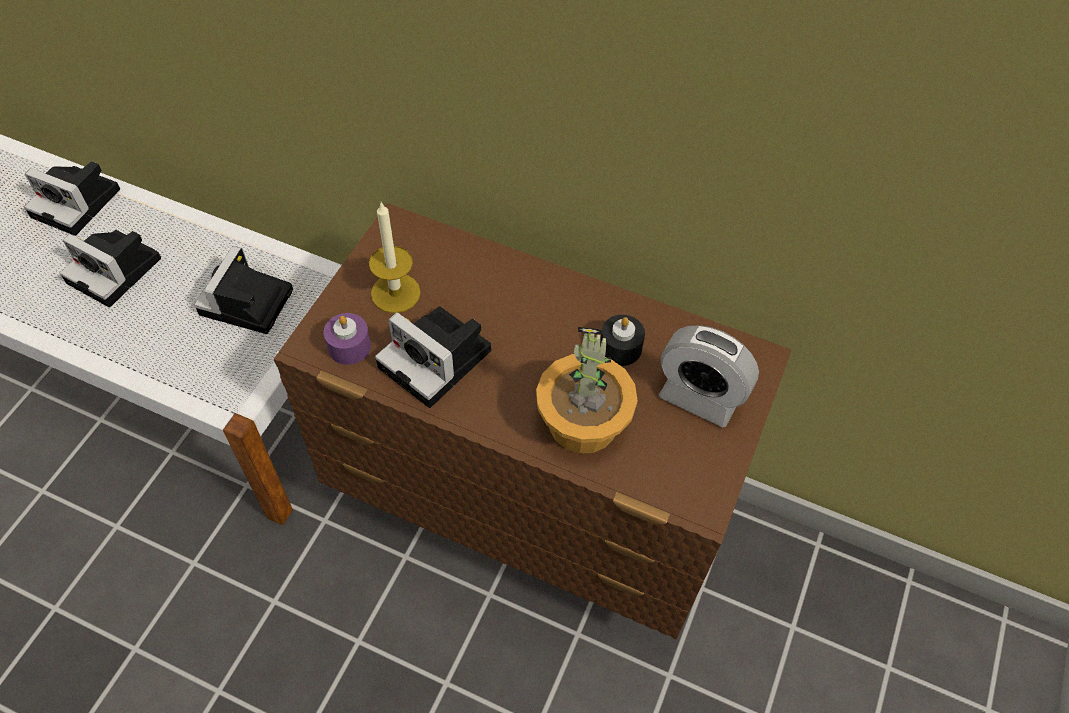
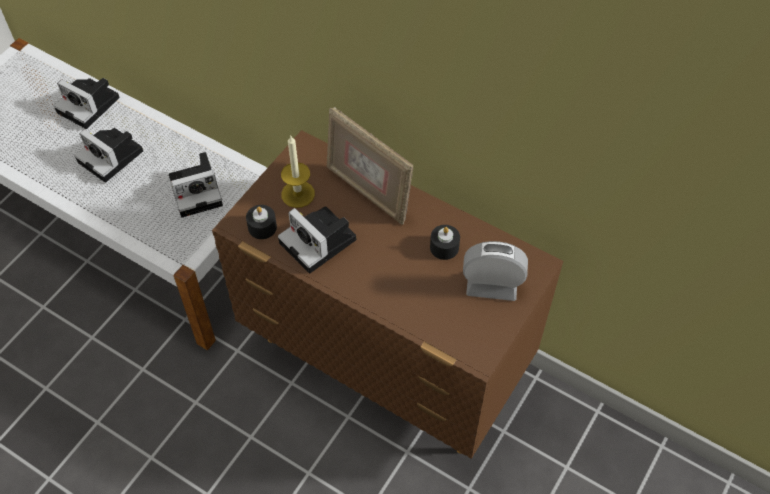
camera: 10 degrees right, 0 degrees up
(246, 305) = (198, 190): camera -> camera turned 135 degrees counterclockwise
(349, 346) = (262, 227): purple candle -> black candle
(497, 280) = (368, 192): none -> picture frame
(582, 424) = (409, 295): potted plant -> none
(699, 397) = (491, 286): alarm clock -> alarm clock turned 150 degrees clockwise

